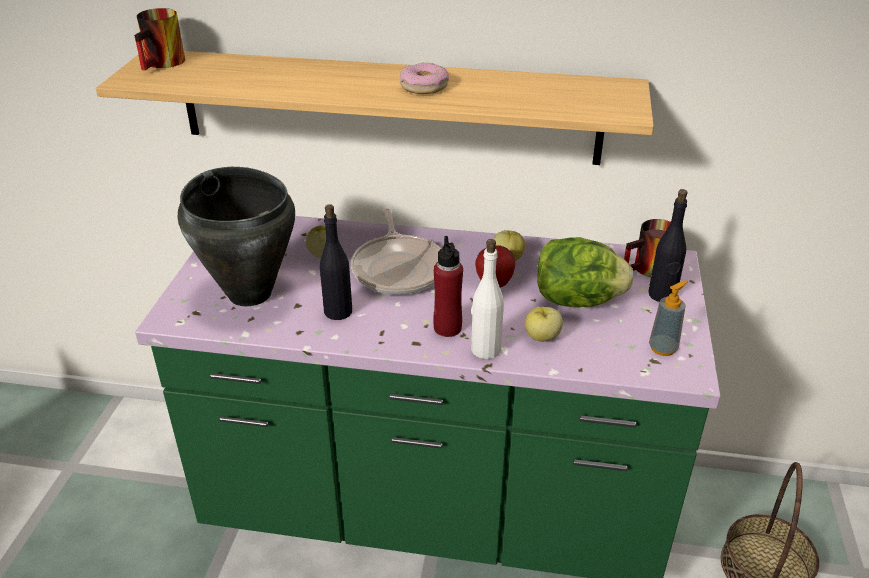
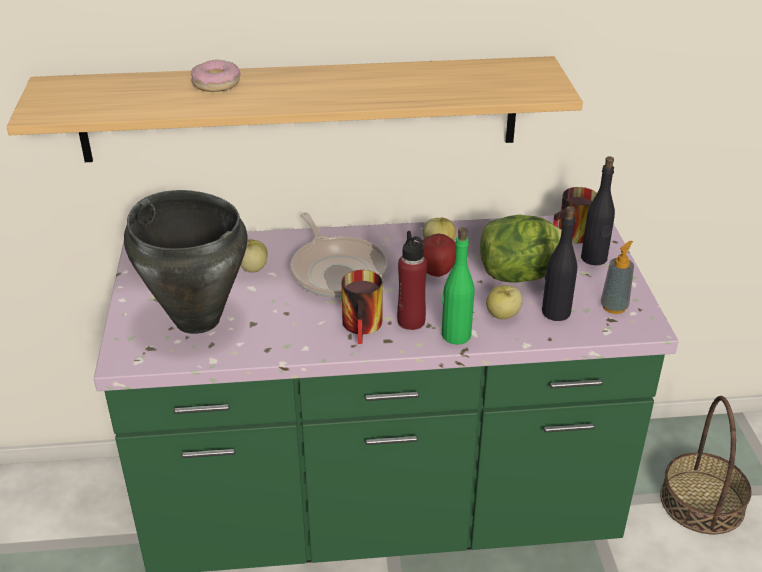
camera: 15 degrees left, 0 degrees up
(165, 64) = (65, 91): mug -> mug (365, 326)
(338, 311) = (296, 323): black bottle -> black bottle (555, 312)
(423, 86) = (350, 86): donut -> donut (216, 84)
(485, 349) = (455, 335): white bottle -> green bottle

